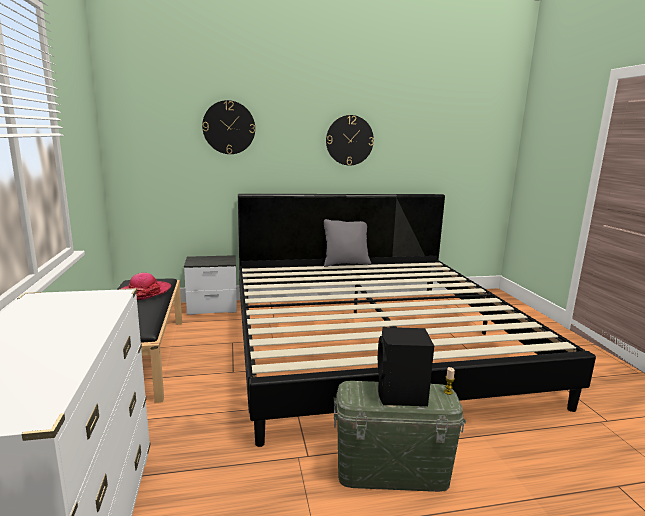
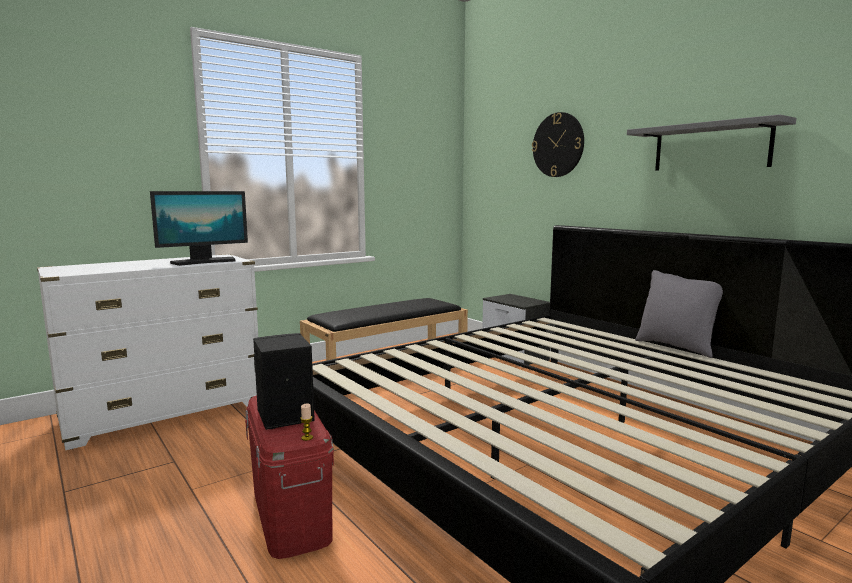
camera: 65 degrees right, 5 degrees down
(89, 310) = (204, 262): none -> monitor
(144, 292) = (408, 305): hat -> none
(349, 140) = (711, 147): wall clock -> grey shelf
(391, 471) = (290, 514): green storage box -> red storage box

